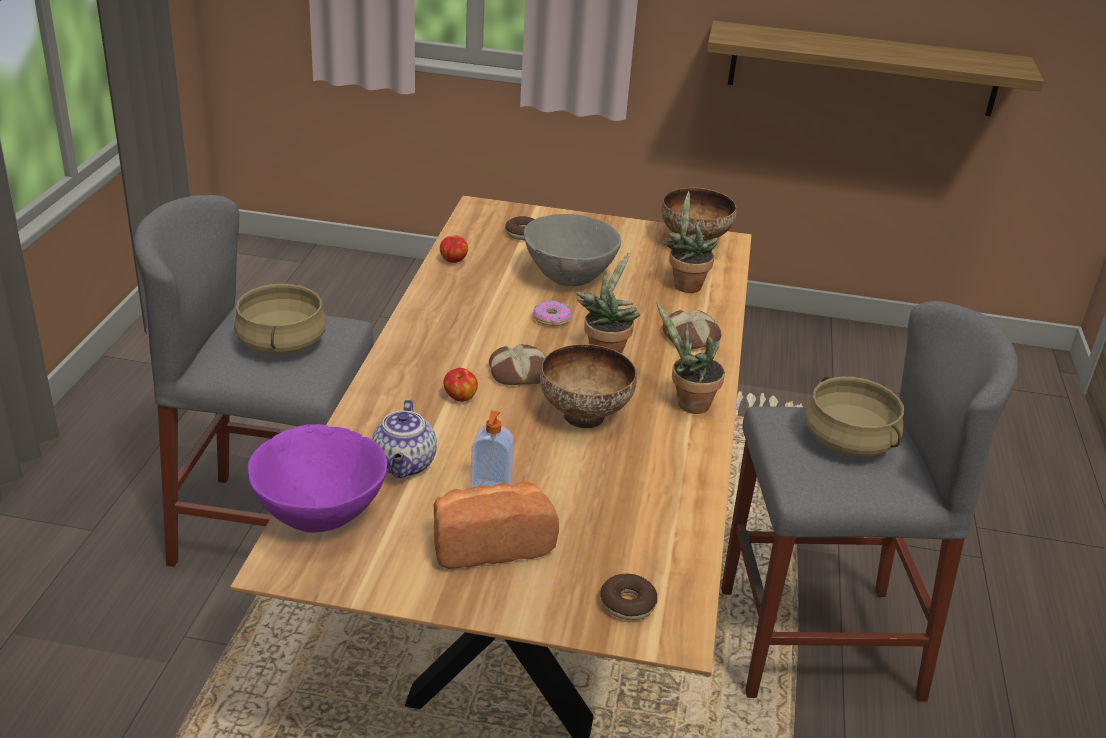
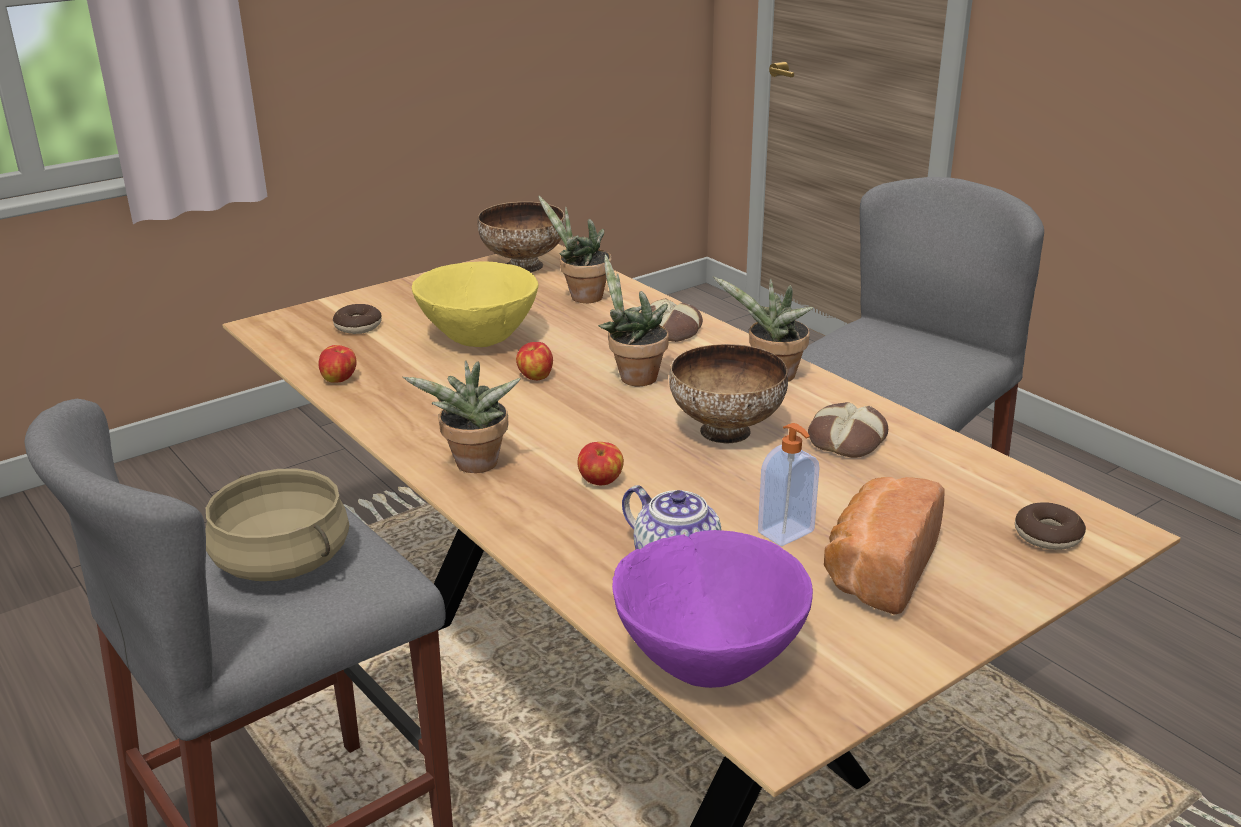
camera: 45 degrees left, 5 degrees down
(420, 349) = (474, 466): none -> potted plant
(518, 372) = (601, 432): bread -> bread (845, 440)
(551, 319) = (535, 377): donut -> apple
(568, 278) = (479, 340): grey bowl -> yellow bowl
(849, 441) = (888, 347): beige cooking pot -> none
(863, 69) = (482, 64): shelf -> none

